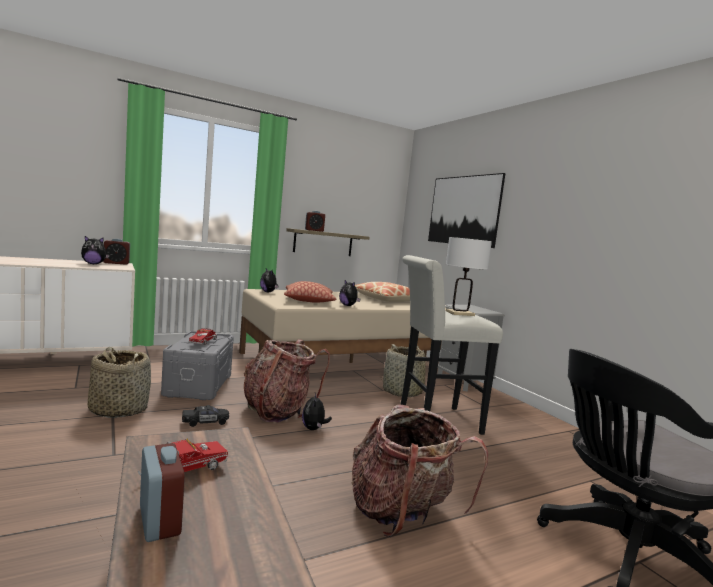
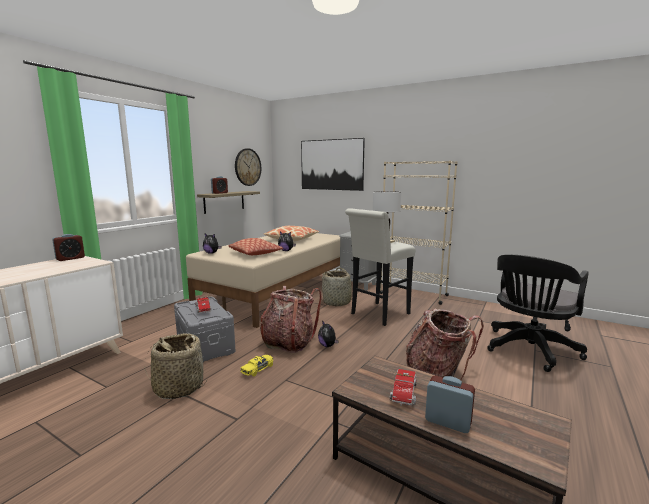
camera: 30 degrees left, 5 degrees up
(93, 264) = (57, 265): plush toy -> none
(205, 422) = (258, 369): black toy car -> yellow toy car
(365, 207) = (247, 167): none -> wall clock
(529, 415) = (413, 294): none -> beige bookcase

